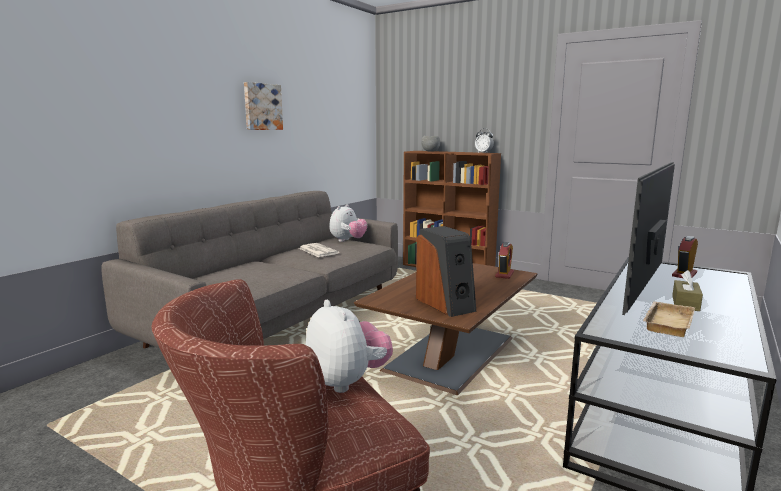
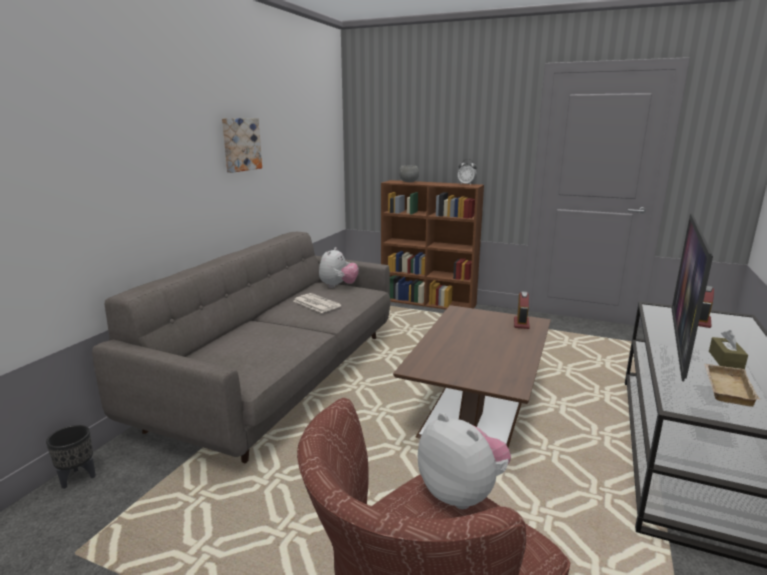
camera: 10 degrees left, 5 degrees up
(76, 373) = (78, 477): none -> black planter
(446, 304) = (487, 369): speaker -> none

